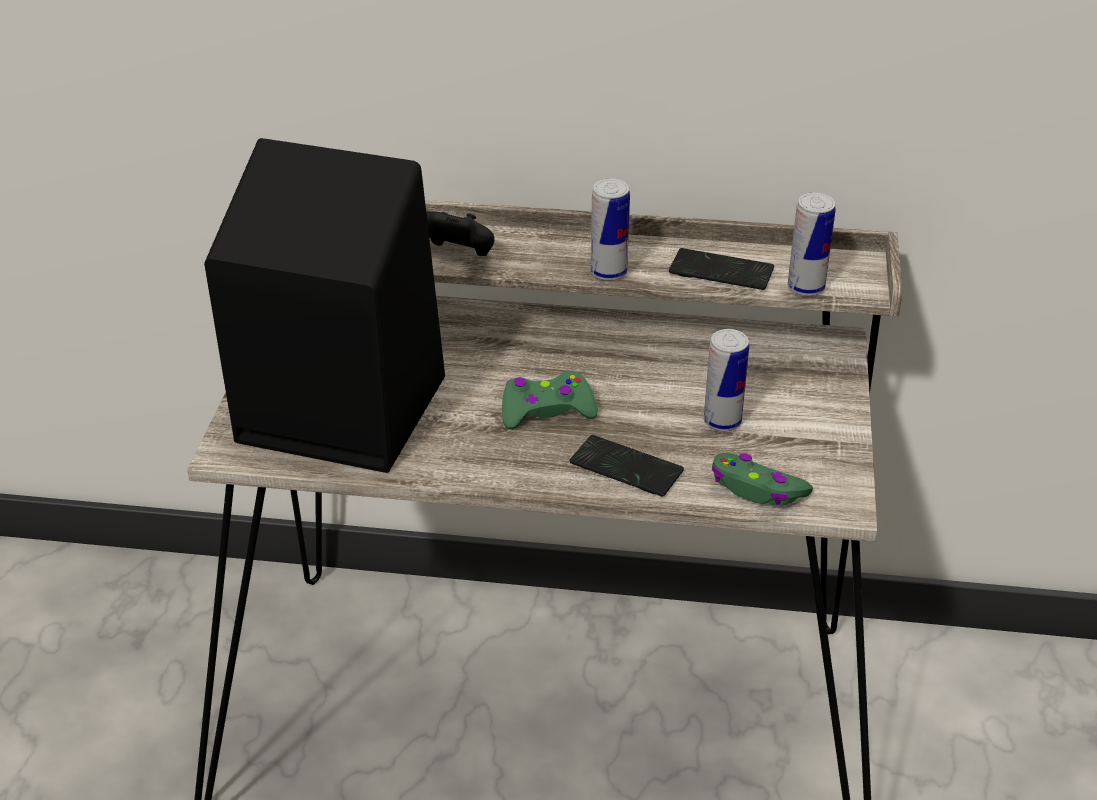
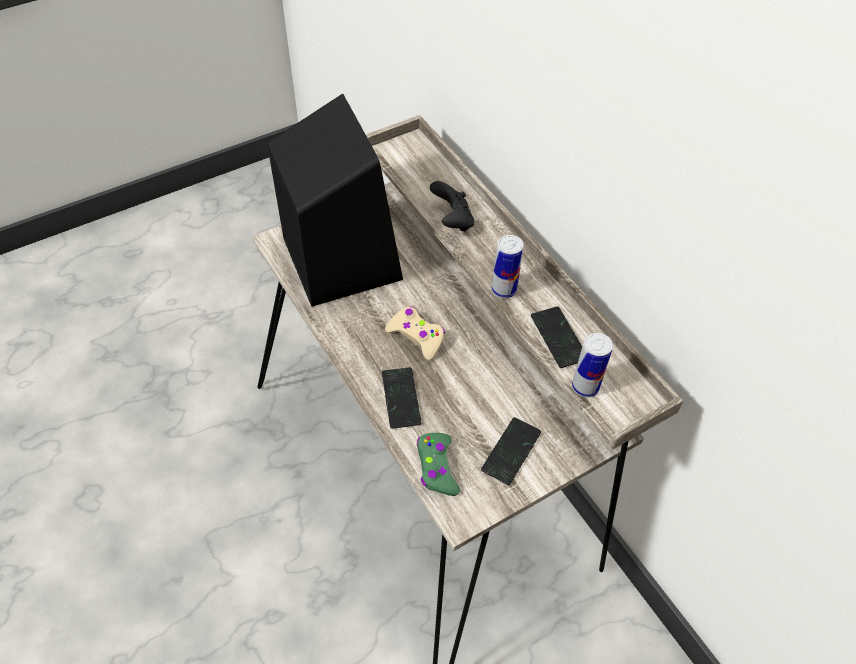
camera: 50 degrees right, 15 degrees up
(546, 410) = (416, 336): green game controller -> beige game controller
(722, 422) = (480, 418): can -> none
(791, 423) = (511, 451): none -> phone

